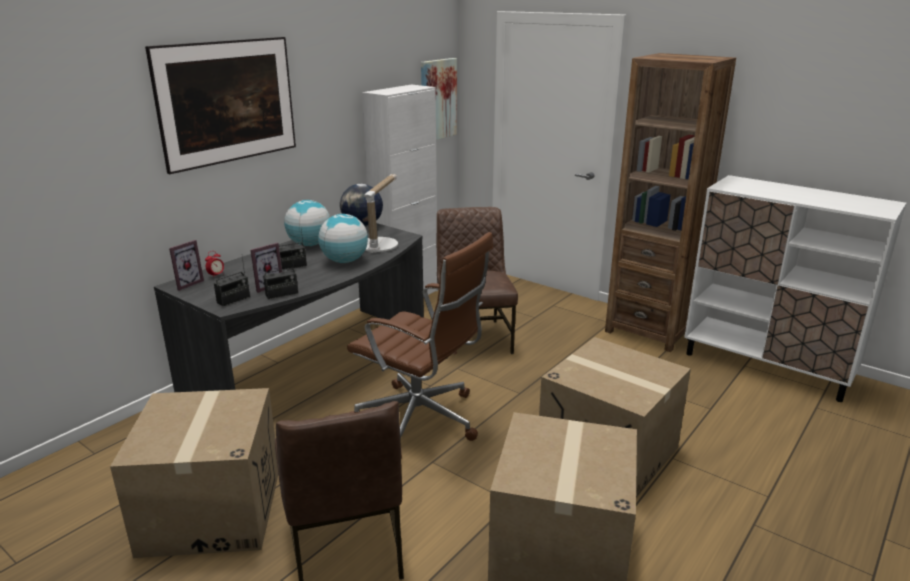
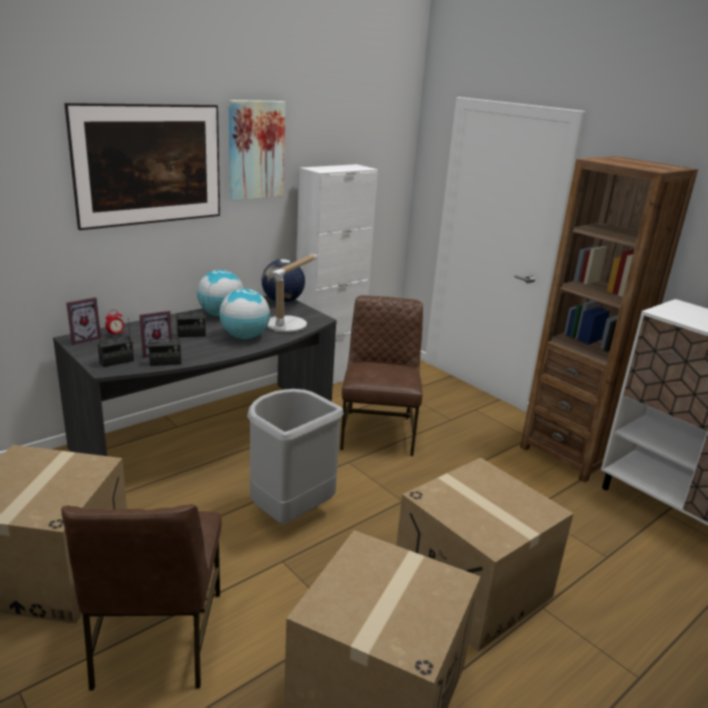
camera: 10 degrees right, 0 degrees up
(421, 421) = (289, 513): brown office chair -> grey trash can
(437, 99) = (387, 182): picture -> picture (255, 150)

